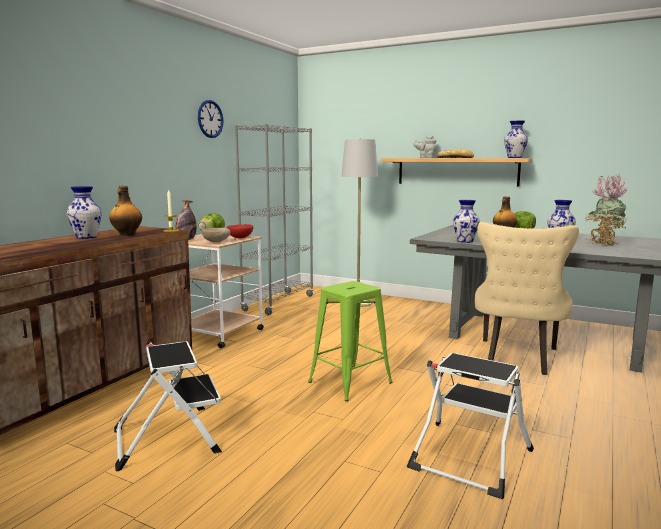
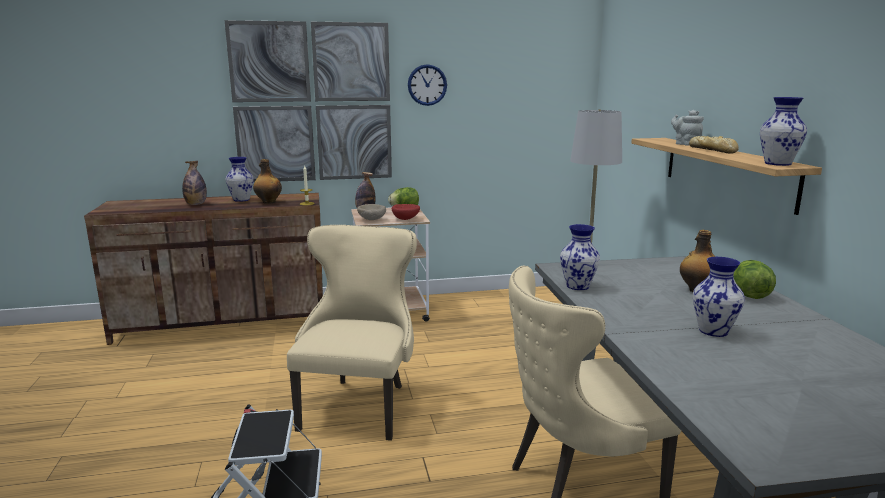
camera: 50 degrees right, 5 degrees up
(50, 245) = (196, 204): none -> bottle
(127, 129) = (313, 103): none -> picture
(168, 437) = (185, 379): step ladder -> none
(278, 303) = (506, 298): grey bookcase -> none
(349, 382) = (359, 405): green stool -> beige chair
(603, 244) = (768, 362): potted plant -> none

